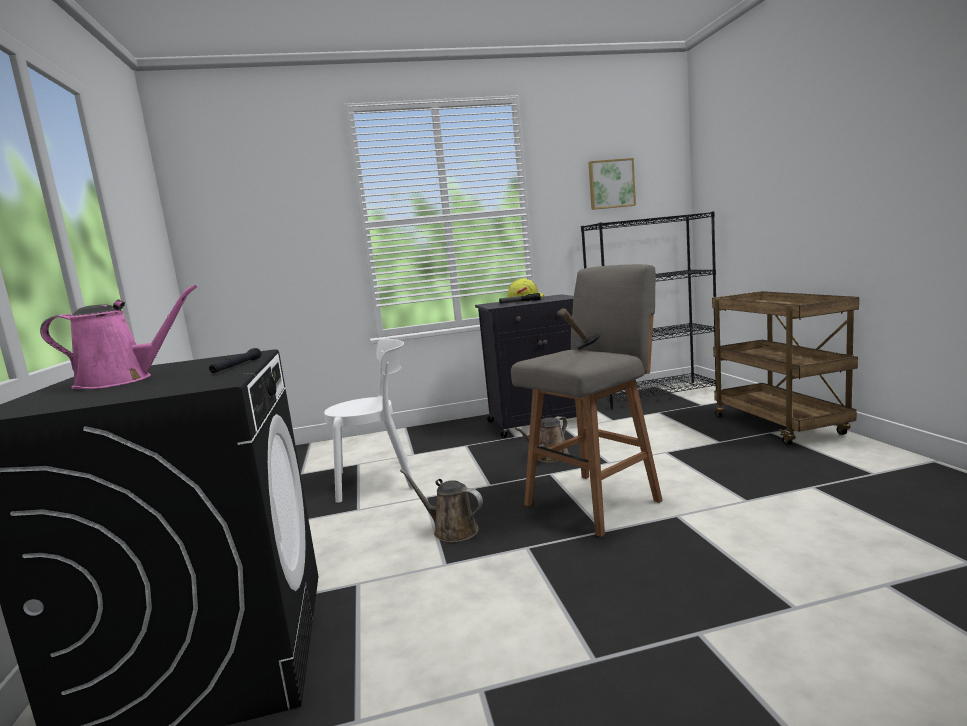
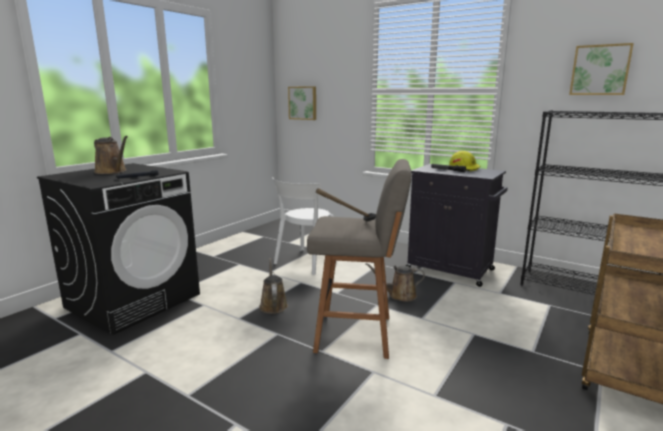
camera: 45 degrees right, 5 degrees up
(121, 380) = (112, 171): pink watering can -> brown watering can
(237, 255) = (303, 103): none -> picture
(380, 479) = (305, 262): white chair -> white chair turned 90 degrees clockwise

